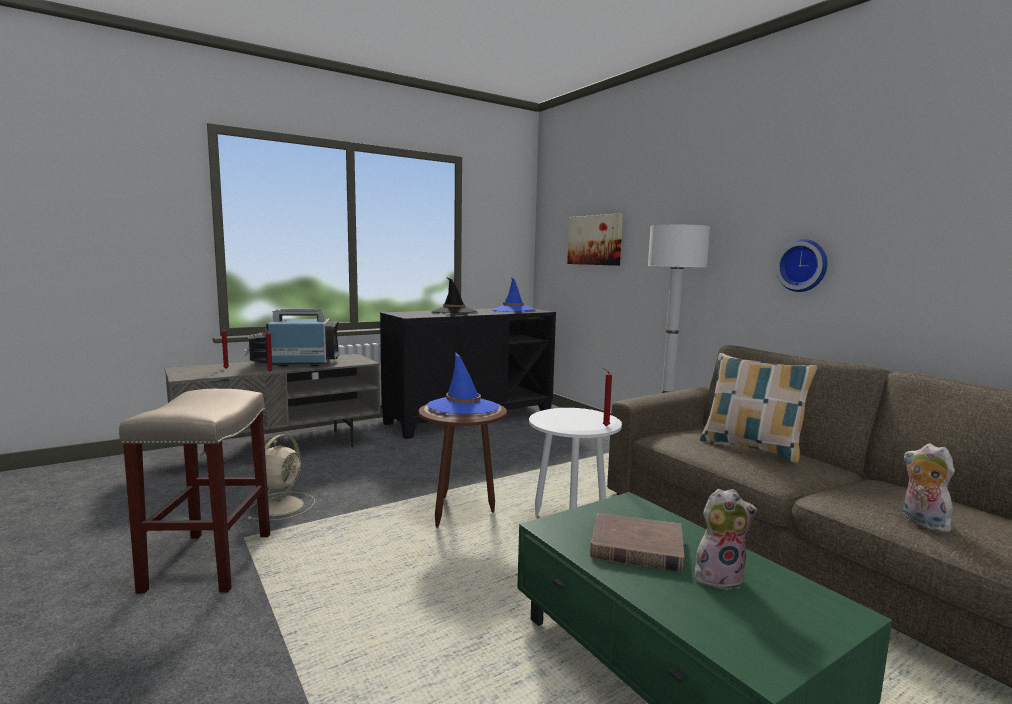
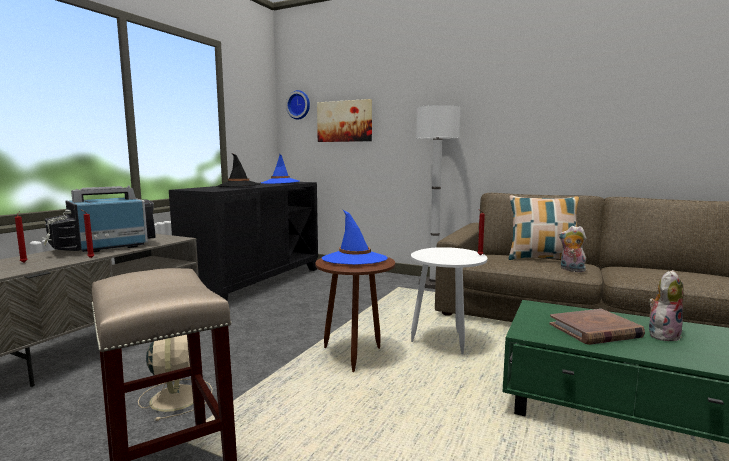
camera: 30 degrees left, 0 degrees up
(803, 265) = (529, 134): wall clock -> wall clock (299, 105)
(921, 523) = (686, 280): plush toy -> plush toy (571, 270)

